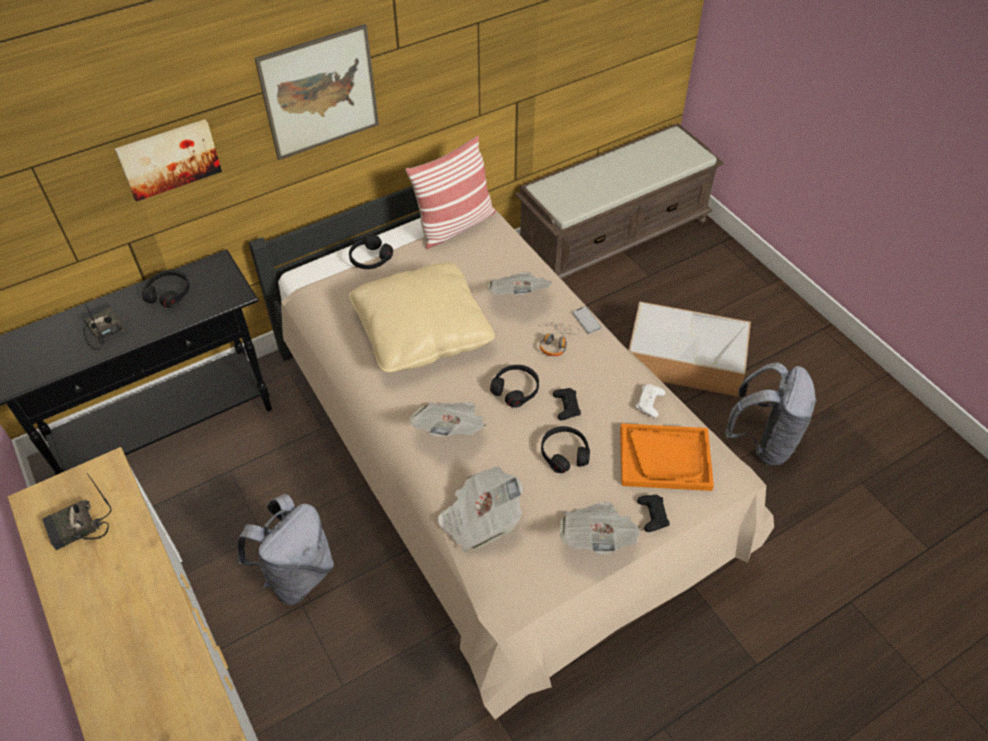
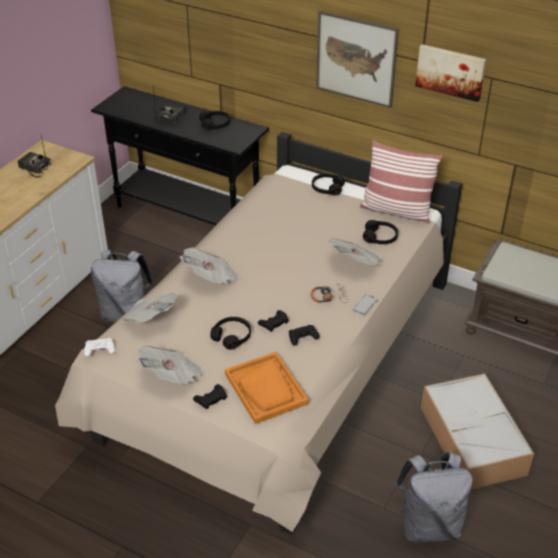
camera: 60 degrees right, 10 degrees down
(168, 158) = (253, 44): picture -> picture (451, 71)
(422, 332) = (283, 235): beige pillow -> none
(515, 389) = (269, 294): black headphones -> black headphones (380, 237)
(604, 392) = (303, 337): none -> black game controller
(649, 403) = (313, 364): white game controller -> white game controller (100, 349)

